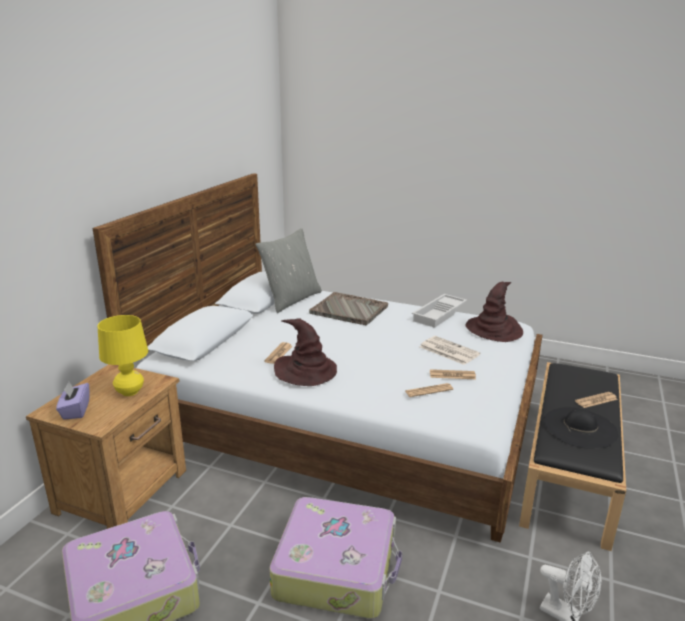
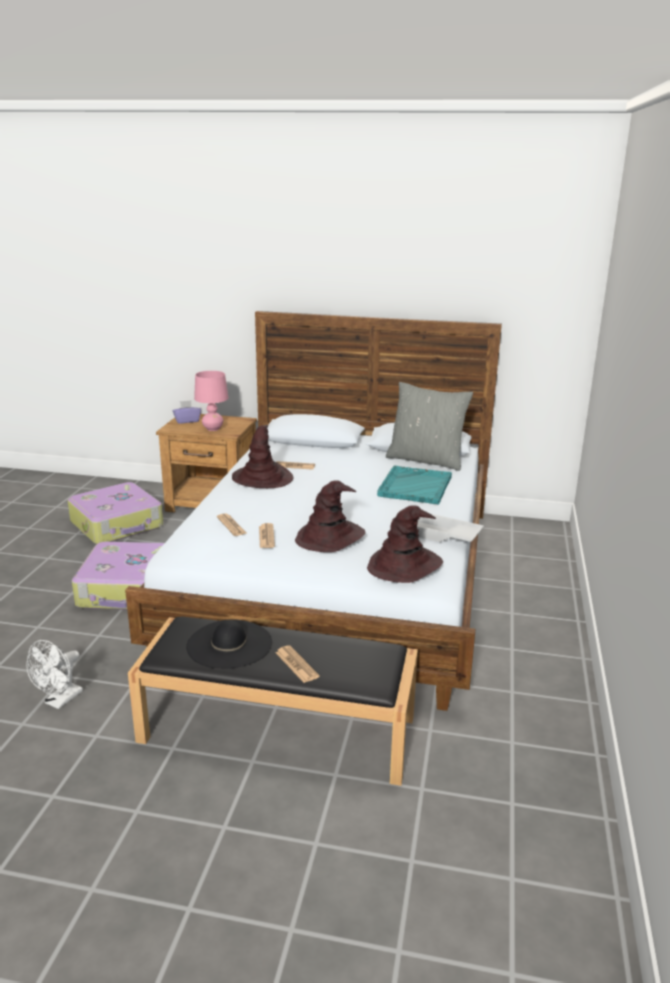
camera: 80 degrees right, 0 degrees up
(129, 392) = (213, 429): yellow table lamp -> pink table lamp
(349, 310) = (414, 487): grey tray -> turquoise tray
(448, 351) = (330, 537): newspaper -> brown hat

